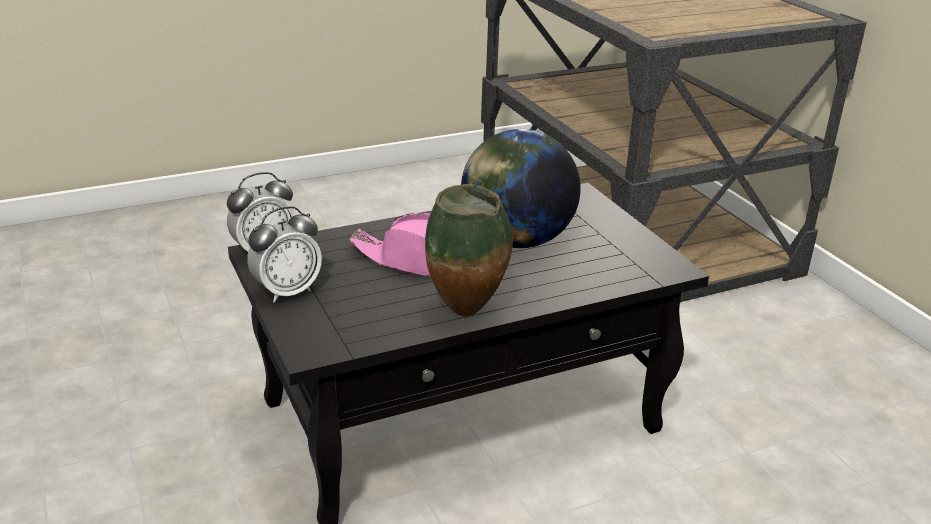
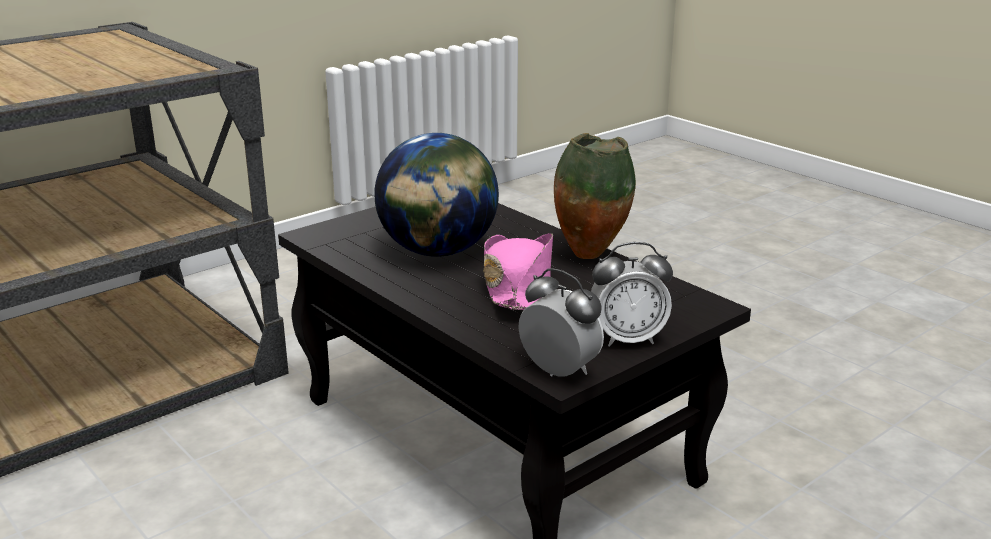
camera: 105 degrees left, 5 degrees down
(287, 291) = (628, 339): alarm clock -> alarm clock turned 135 degrees clockwise

